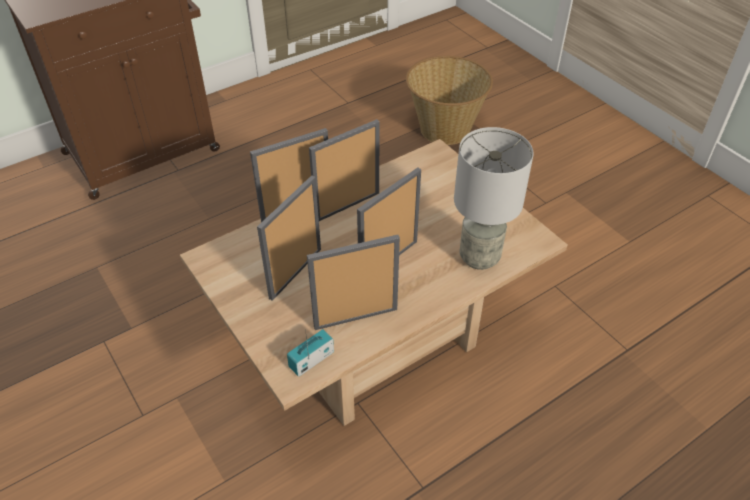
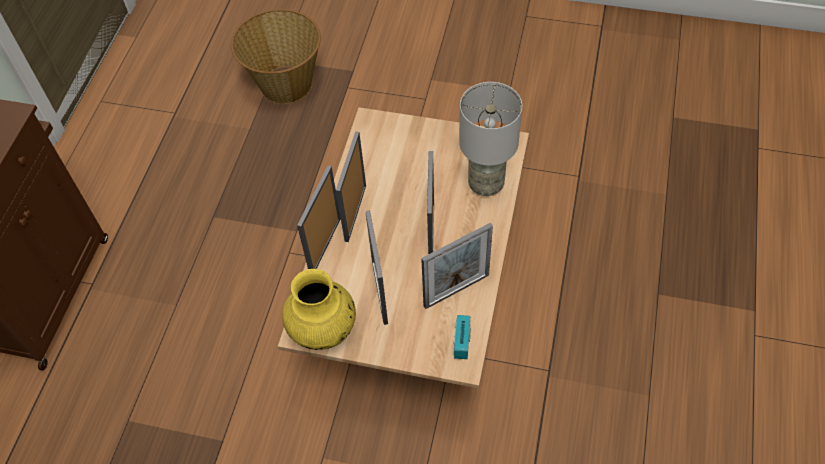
camera: 40 degrees left, 10 degrees up
(222, 268) = (323, 329): none -> yellow vase
(355, 318) = (456, 290): picture frame -> picture frame turned 150 degrees counterclockwise

